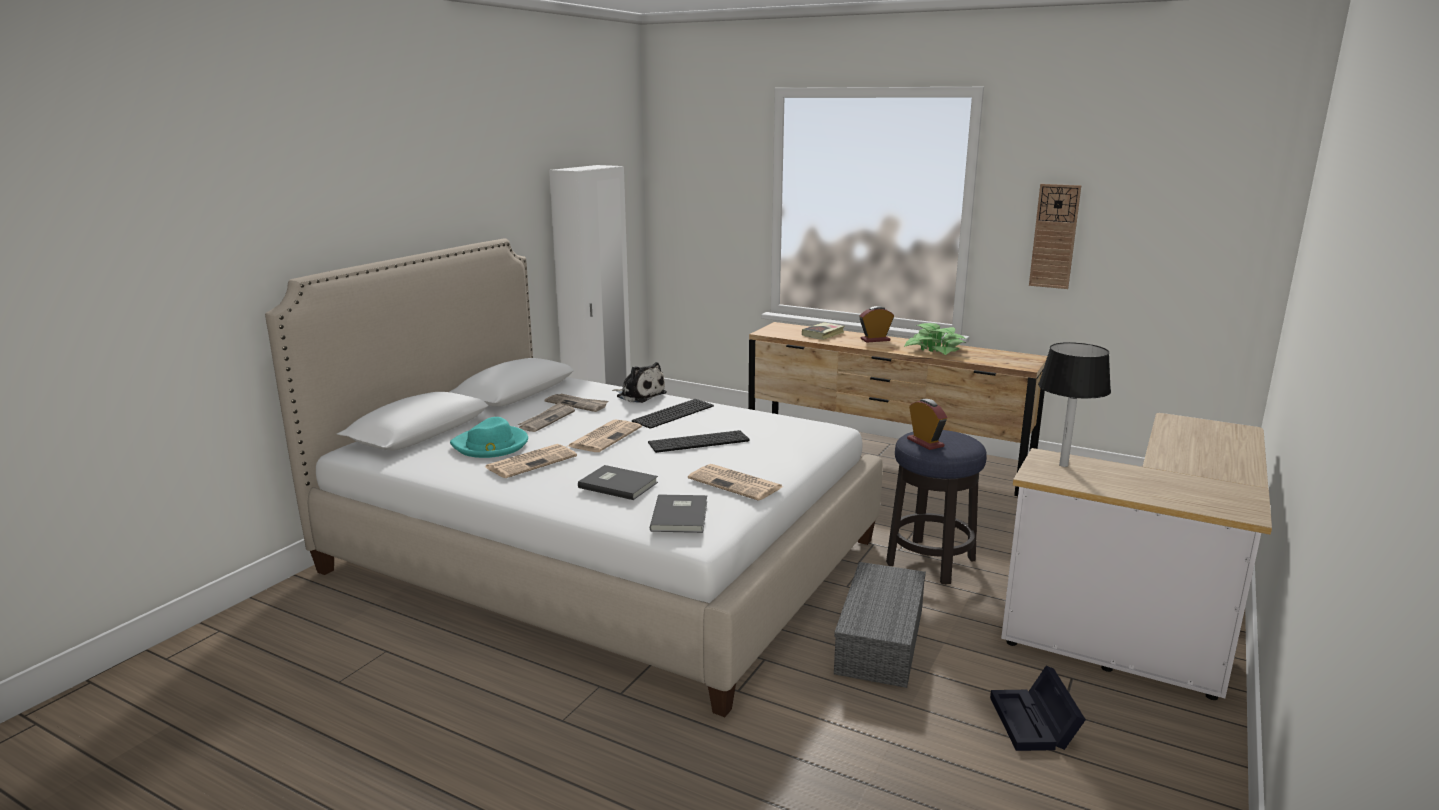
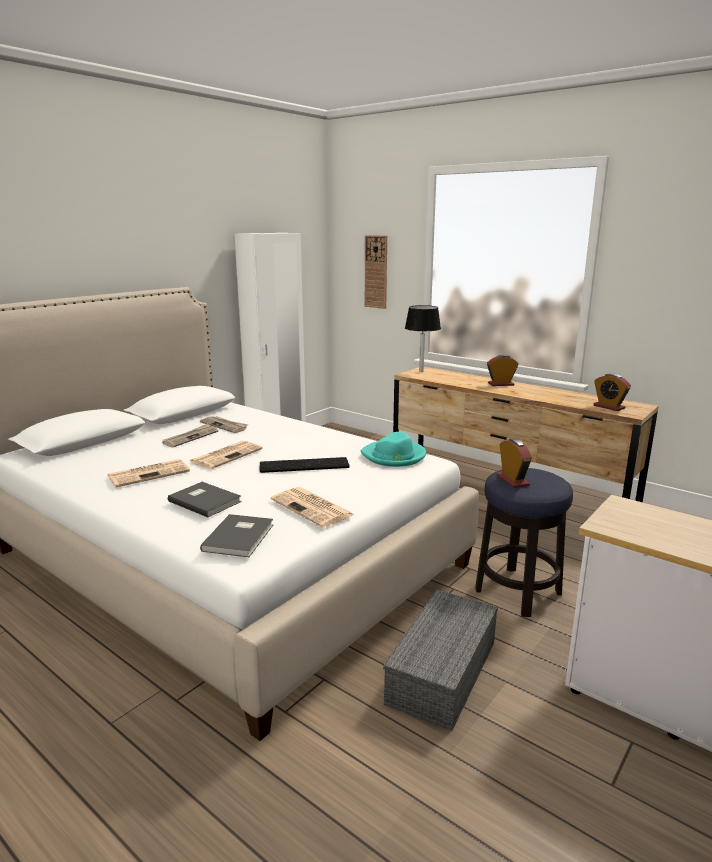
camera: 10 degrees right, 0 degrees up
(491, 445) = (128, 457): turquoise hat -> turquoise hat (394, 456)
(639, 395) = (281, 421): plush toy -> none
(673, 413) = (298, 438): keyboard -> none
(823, 334) = (457, 377): book -> none
(935, 349) = (552, 395): potted plant -> none
(999, 360) = (609, 407): none -> alarm clock
(1035, 724) = (577, 797): black storage box -> none
(1054, 236) = (670, 294): wall clock -> wall clock (376, 272)
(1063, 465) = (639, 516): black table lamp -> black table lamp (421, 371)

